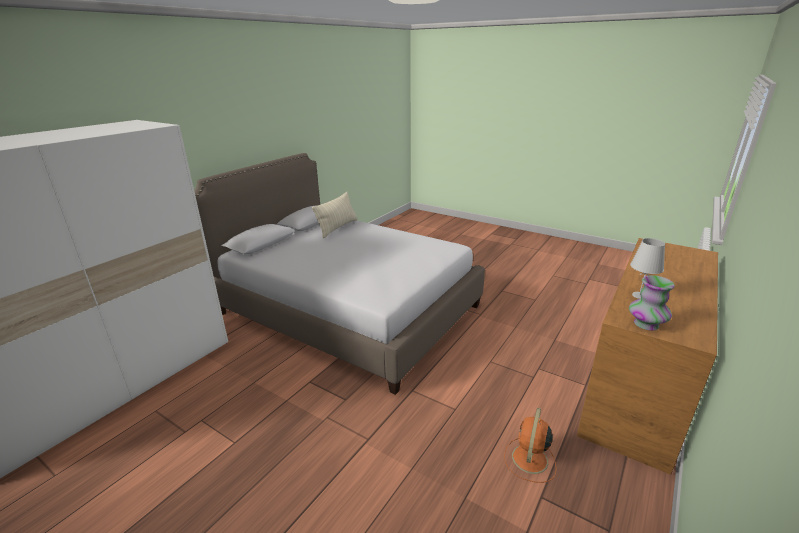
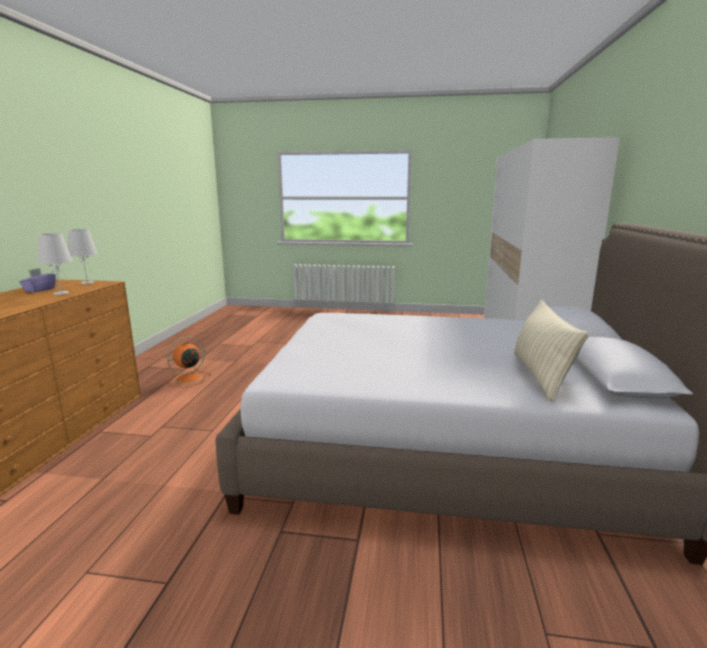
camera: 155 degrees right, 10 degrees down
(529, 460) = (187, 379): orange fan -> orange fan turned 135 degrees counterclockwise
(646, 324) = (87, 283): vase -> white table lamp
(678, 310) = (39, 290): none -> purple tissue box

